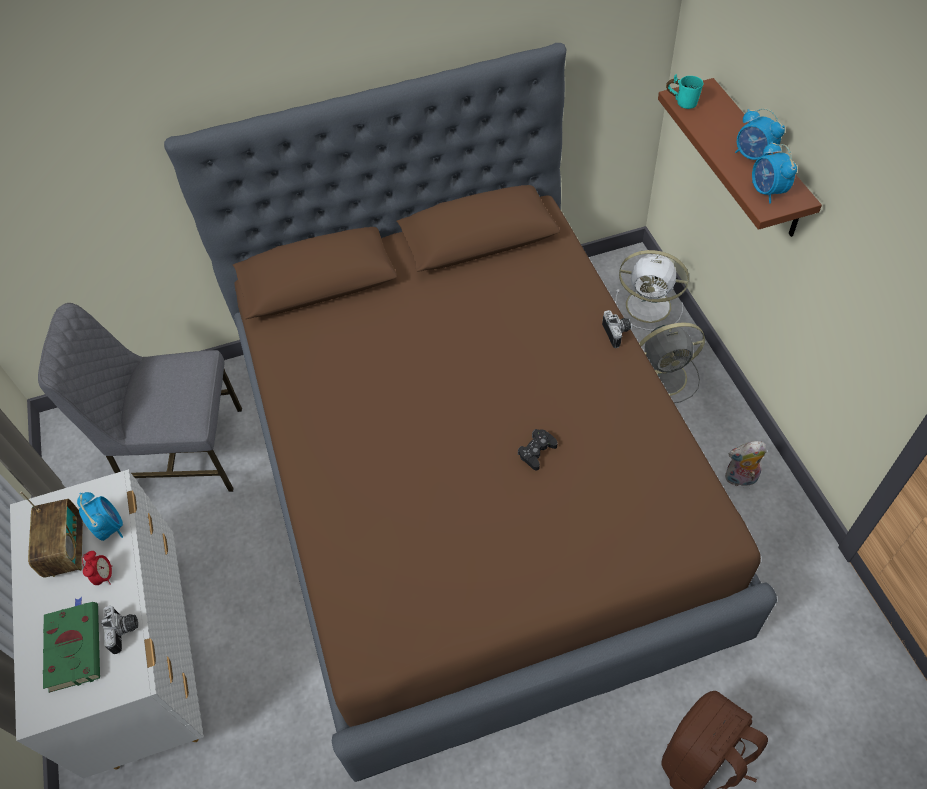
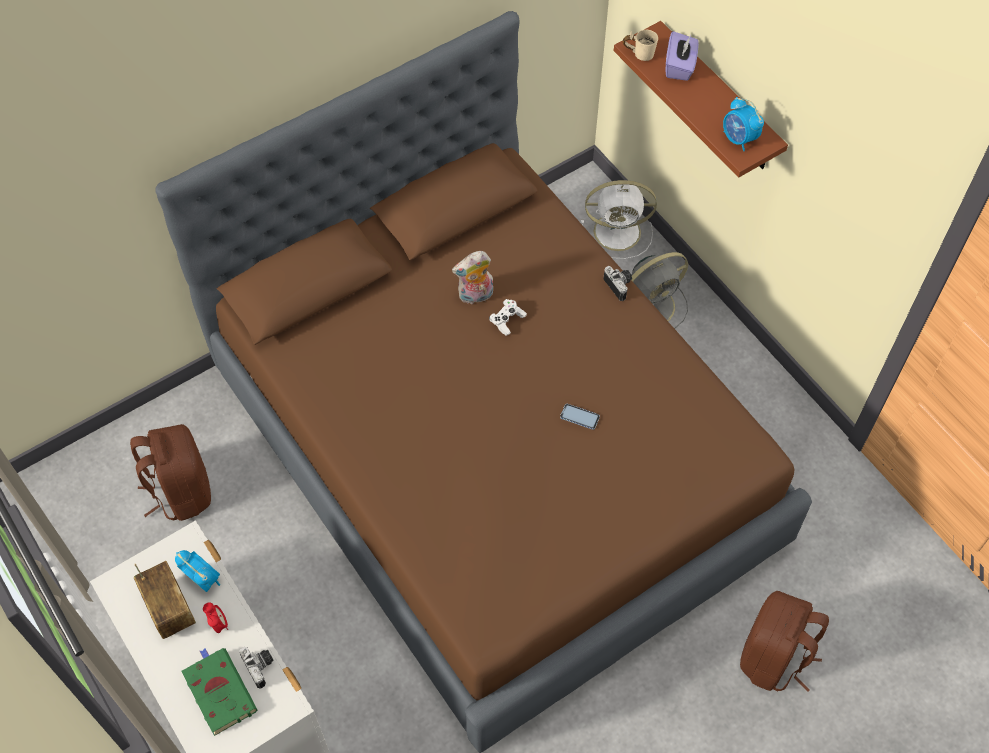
camera: 20 degrees left, 5 degrees up
(183, 452) = (181, 491): grey chair -> brown backpack
(493, 344) = (507, 320): none -> white game controller
(536, 452) = (579, 417): black game controller -> phone
(683, 101) = (639, 53): turquoise mug -> beige mug
(721, 119) = (680, 66): none -> purple tissue box
(740, 479) = (748, 394): plush toy -> plush toy (475, 296)
(753, 156) = (718, 103): alarm clock -> none

